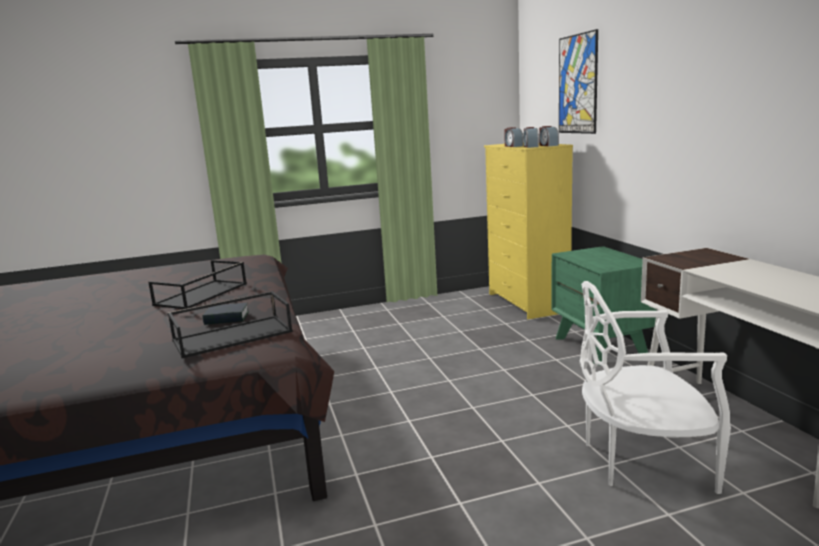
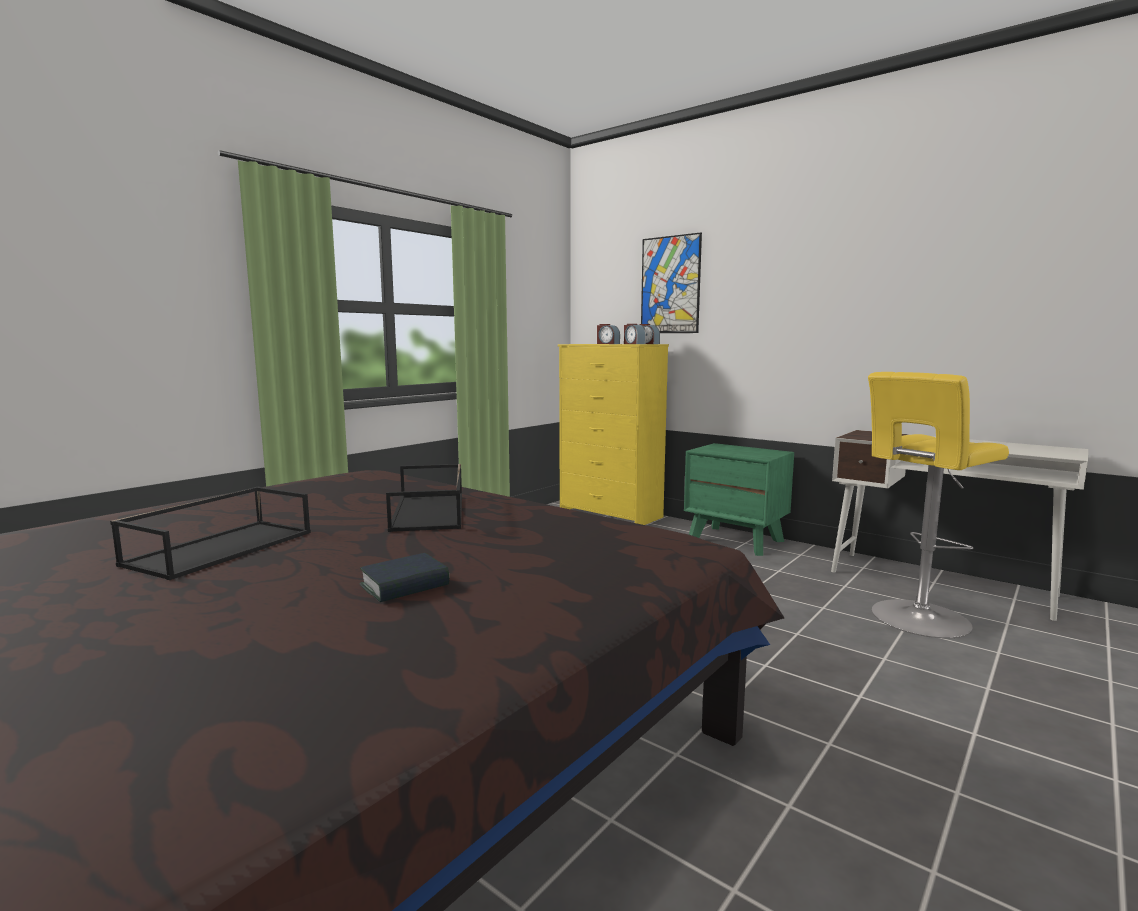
camera: 35 degrees left, 5 degrees down
(227, 318) = (556, 528): book -> book (405, 585)
(233, 335) = (624, 542): black tray -> black tray (221, 547)
(641, 460) = (916, 620): white chair -> yellow stool

